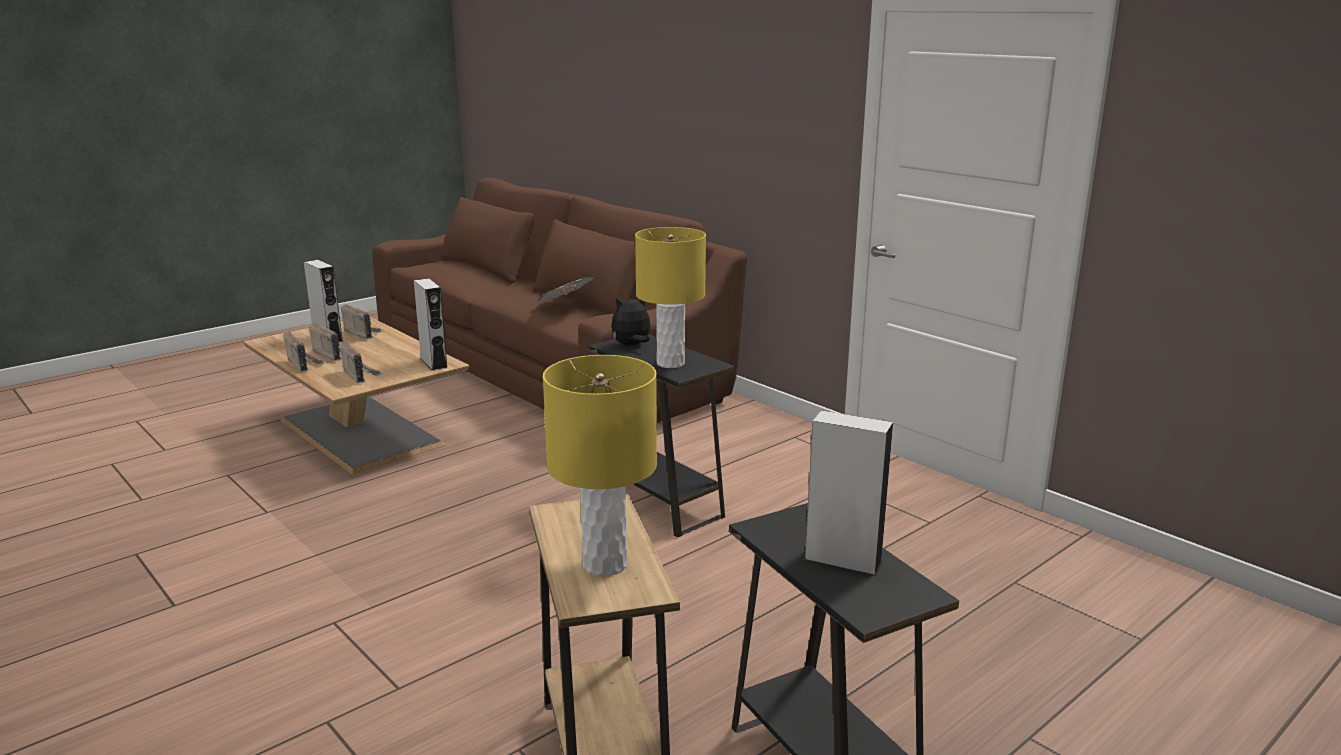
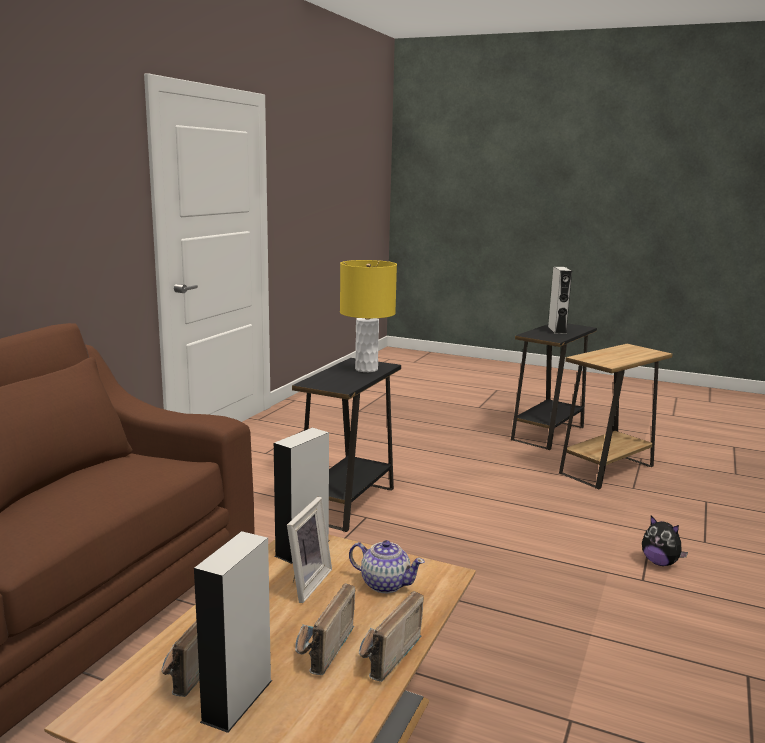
camera: 115 degrees left, 5 degrees down
(360, 375) = (385, 584): radio -> teapot
(394, 359) = (304, 583): none -> picture frame
(564, 305) = (107, 473): newspaper -> none
(604, 564) = (628, 352): yellow table lamp -> none
(632, 346) = (337, 382): plush toy -> plush toy (660, 563)

